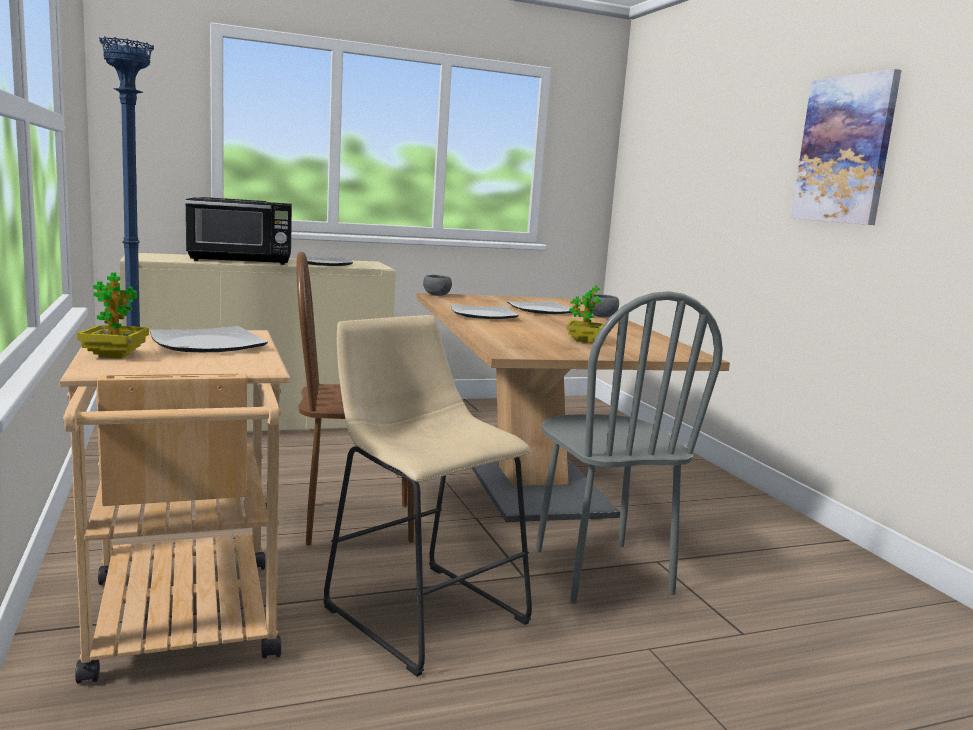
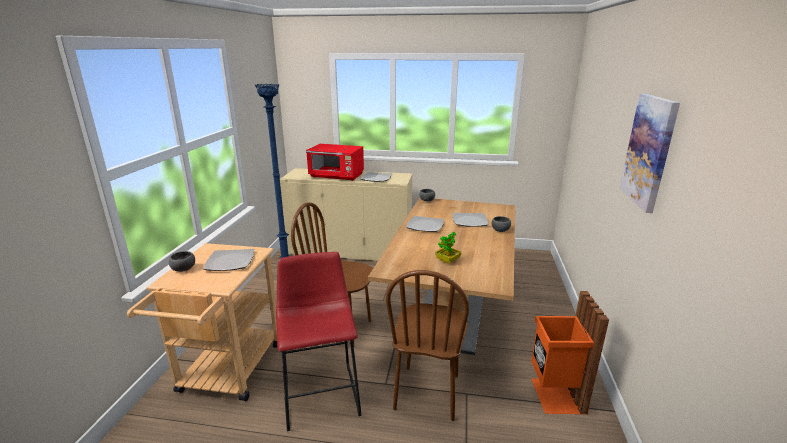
camera: 30 degrees right, 10 degrees up
(114, 355) = (184, 269): potted plant -> grey bowl
(242, 261) = (337, 176): black microwave -> red microwave
(419, 609) = (321, 391): beige stool -> red stool
(600, 571) = (427, 392): grey chair -> brown chair
(768, 539) = (555, 395): none -> orange trash can

